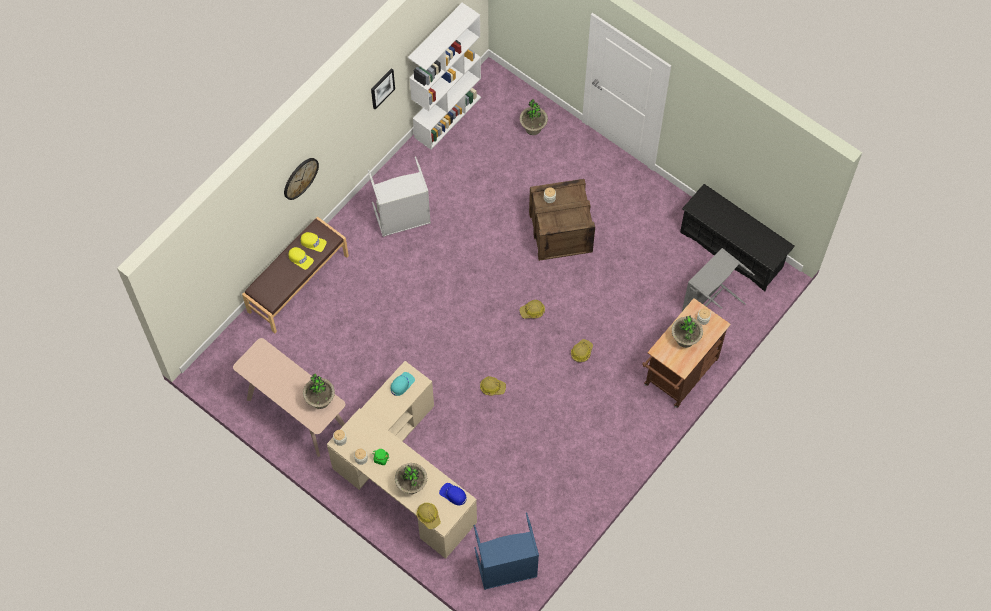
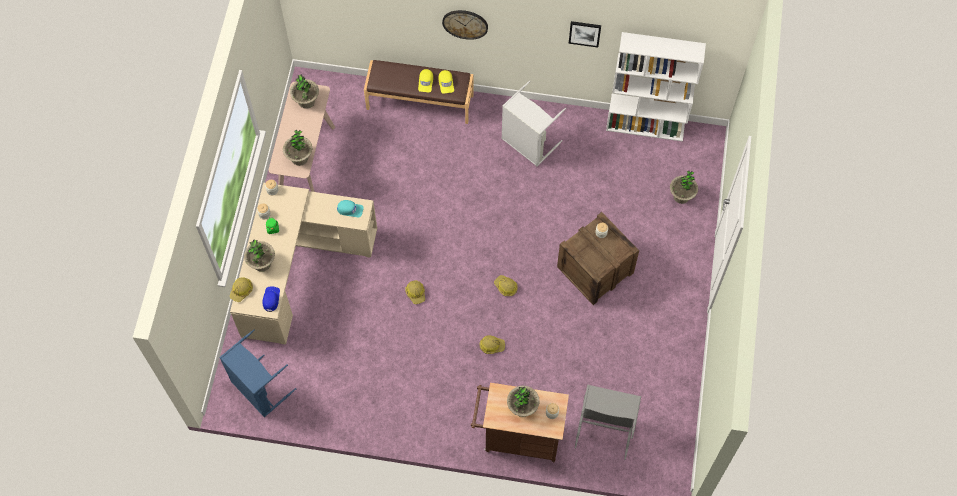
camera: 60 degrees right, 0 degrees up
(262, 365) = (306, 101): none -> potted plant
(732, 250) = (672, 420): black shoe rack -> none

